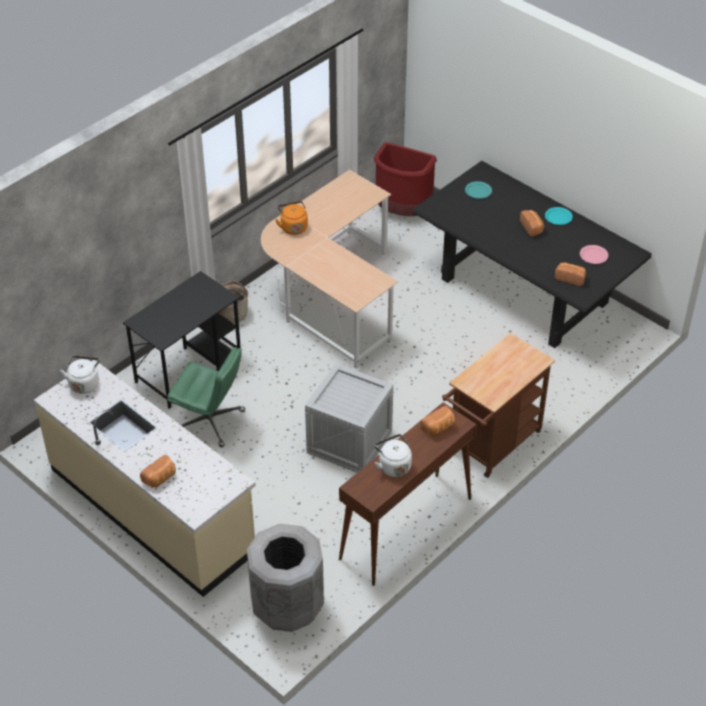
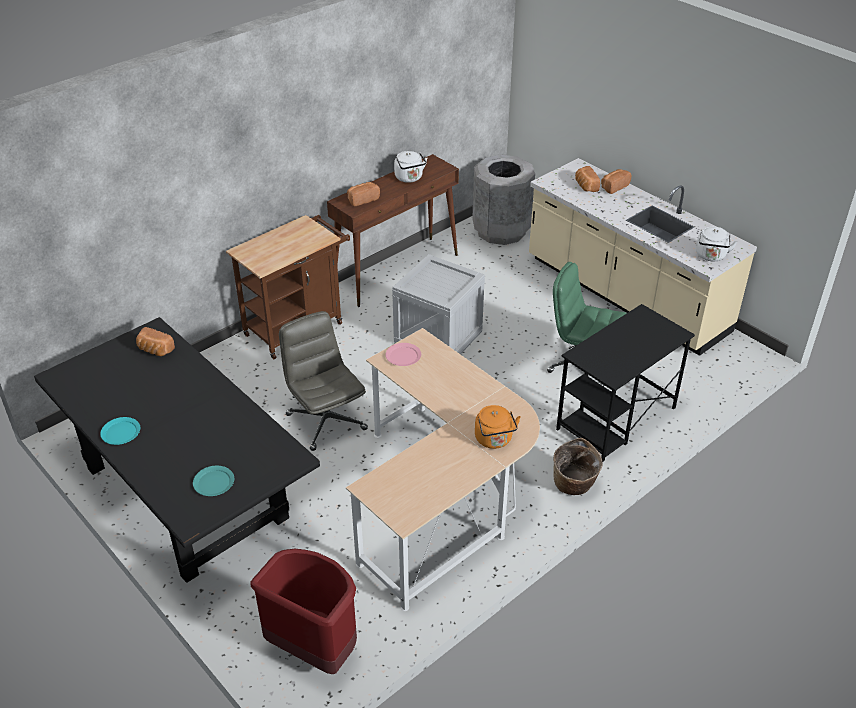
camera: 175 degrees left, 5 degrees down
(435, 352) = (325, 421): none -> grey office chair
(532, 228) = (165, 418): bread -> bread (585, 186)
(593, 255) = (108, 376): pink plate -> pink plate (403, 356)

